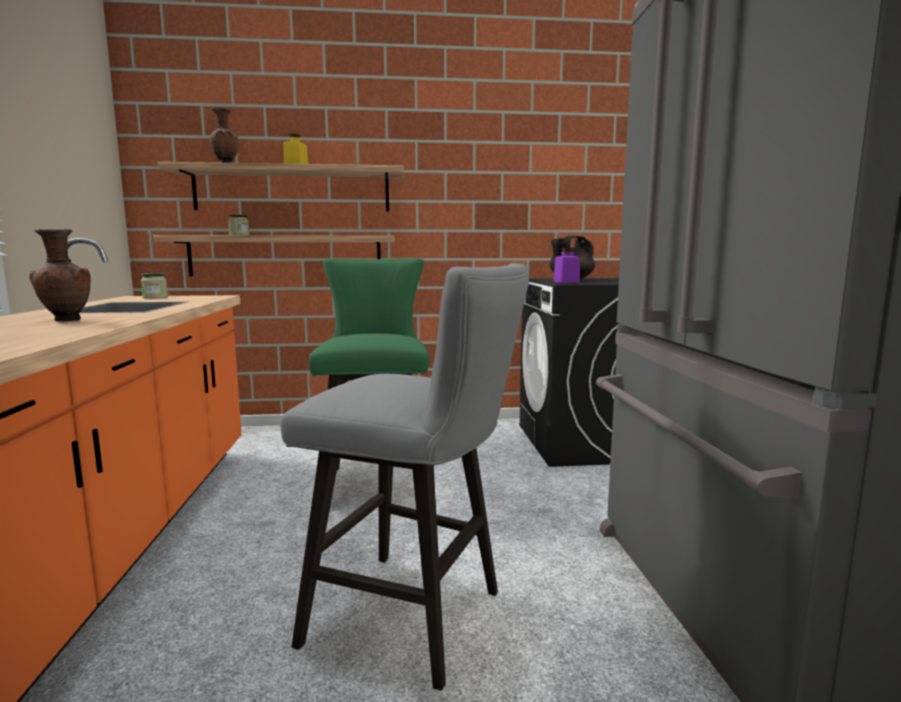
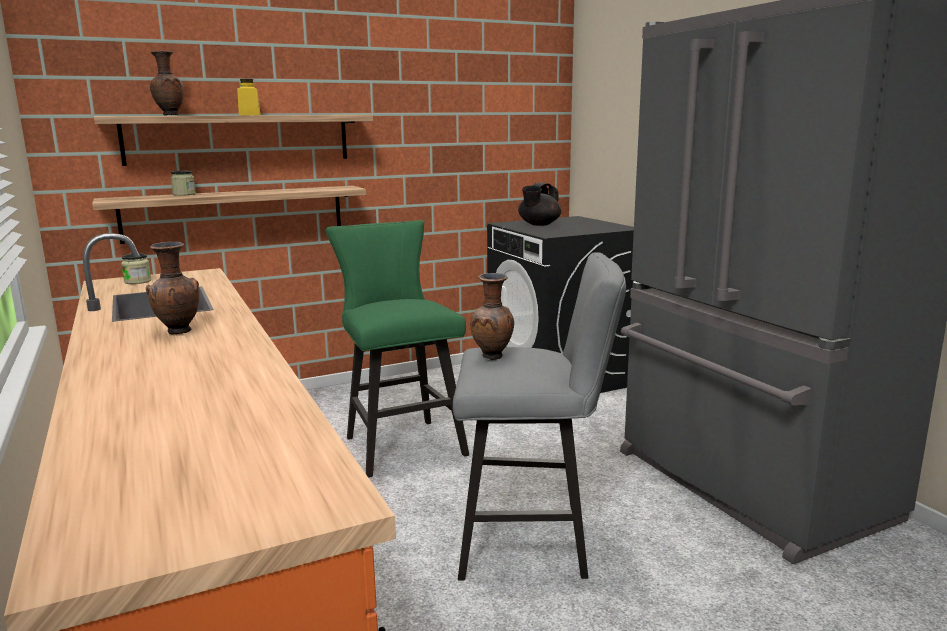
camera: 20 degrees left, 5 degrees up
(365, 380) = (493, 357): none -> brown vase
(566, 282) = (545, 231): purple jar -> none

